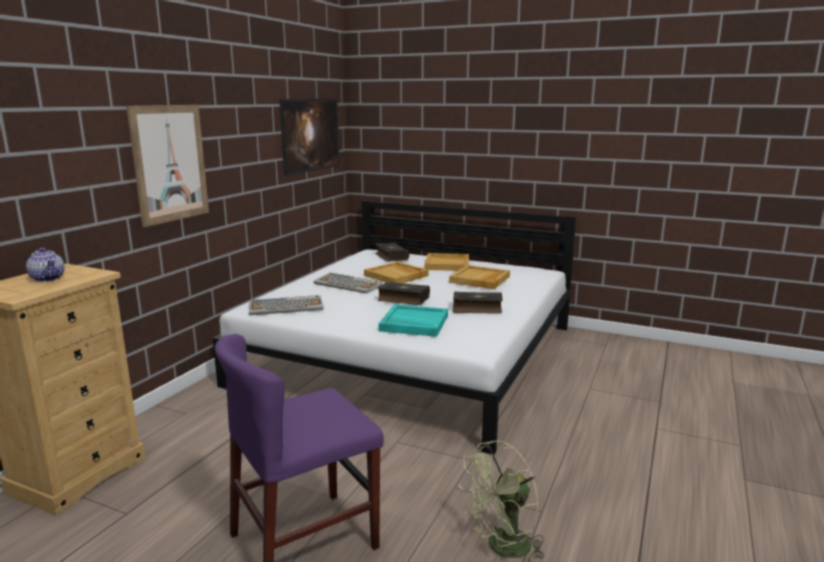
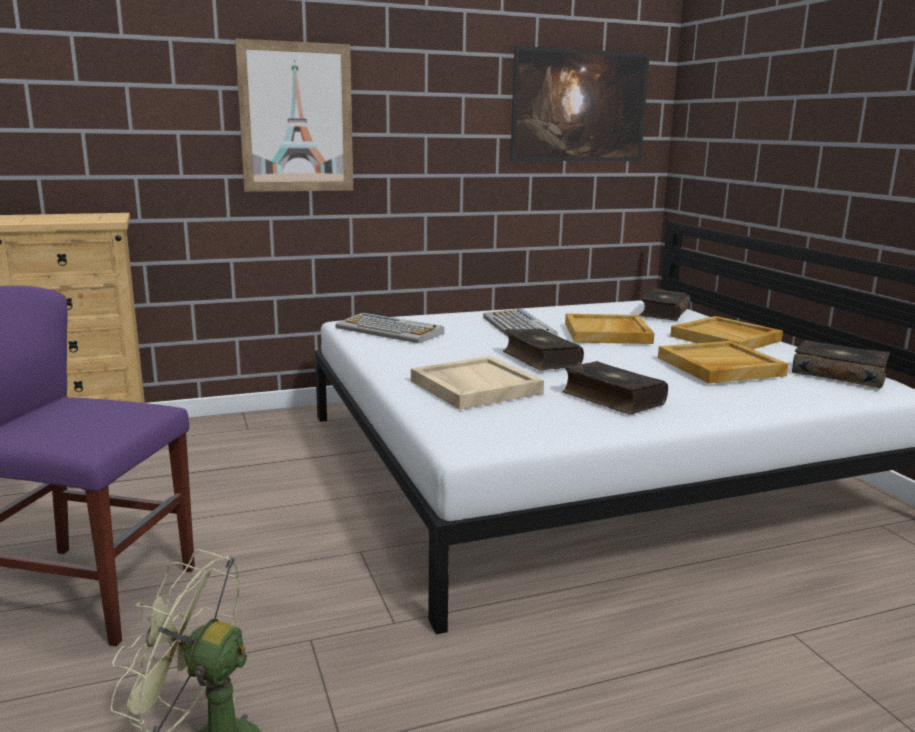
camera: 45 degrees right, 0 degrees up
(48, 278) = (72, 217): teapot -> none
(413, 323) = (474, 387): turquoise tray -> beige tray
(522, 270) = (838, 374): none -> book

